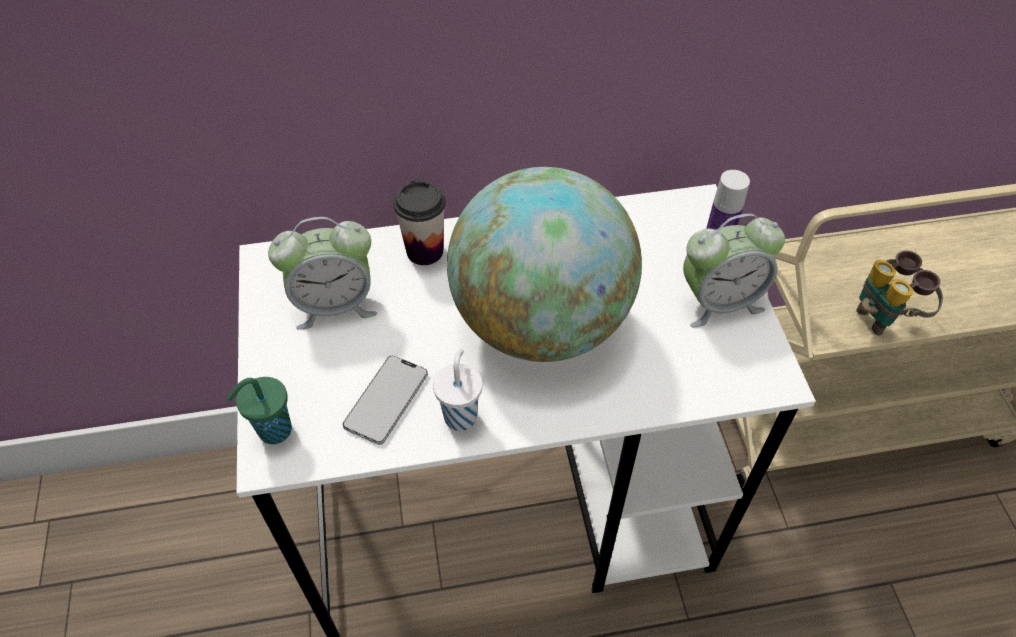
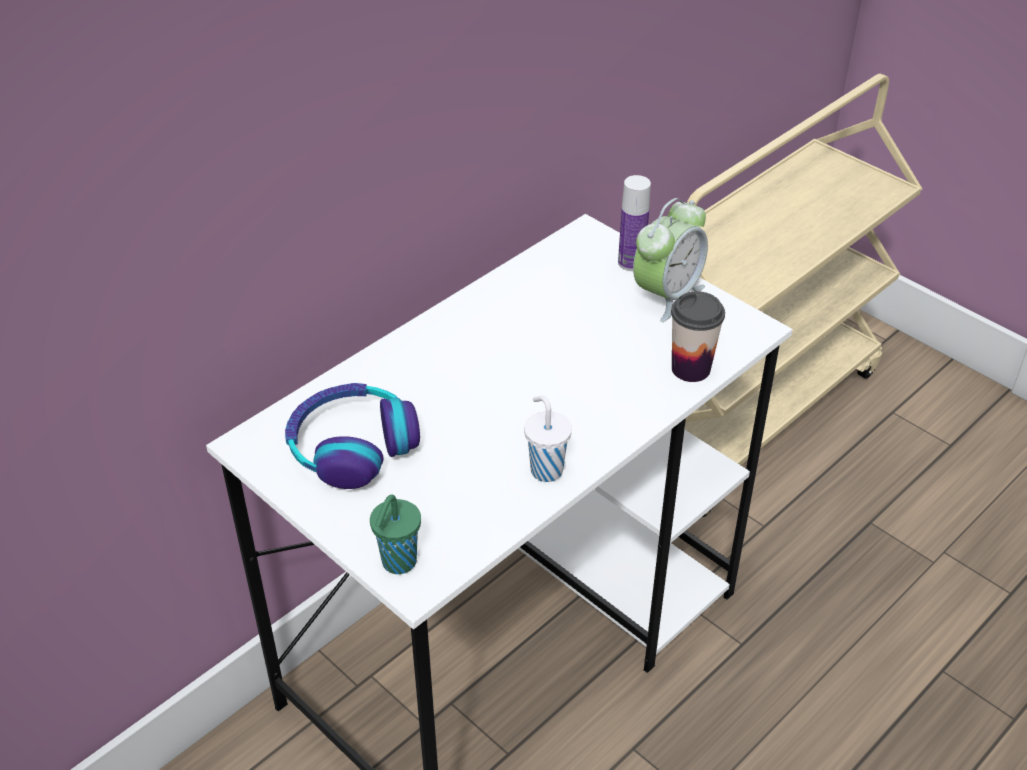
camera: 35 degrees left, 10 degrees down
(334, 305) = (352, 446): alarm clock -> headphones
(386, 400) = (473, 491): phone -> none
(425, 251) = (391, 368): cup -> cup (690, 369)
(540, 323) = (544, 374): globe -> none
(885, 315) = (765, 271): binoculars -> none

